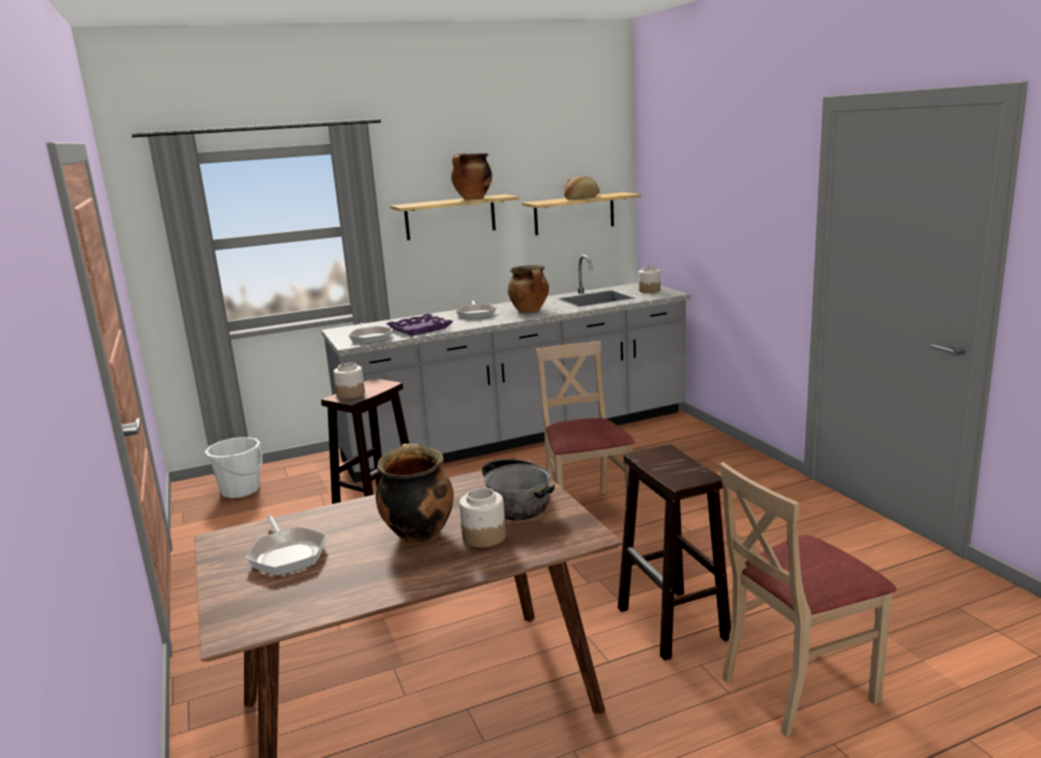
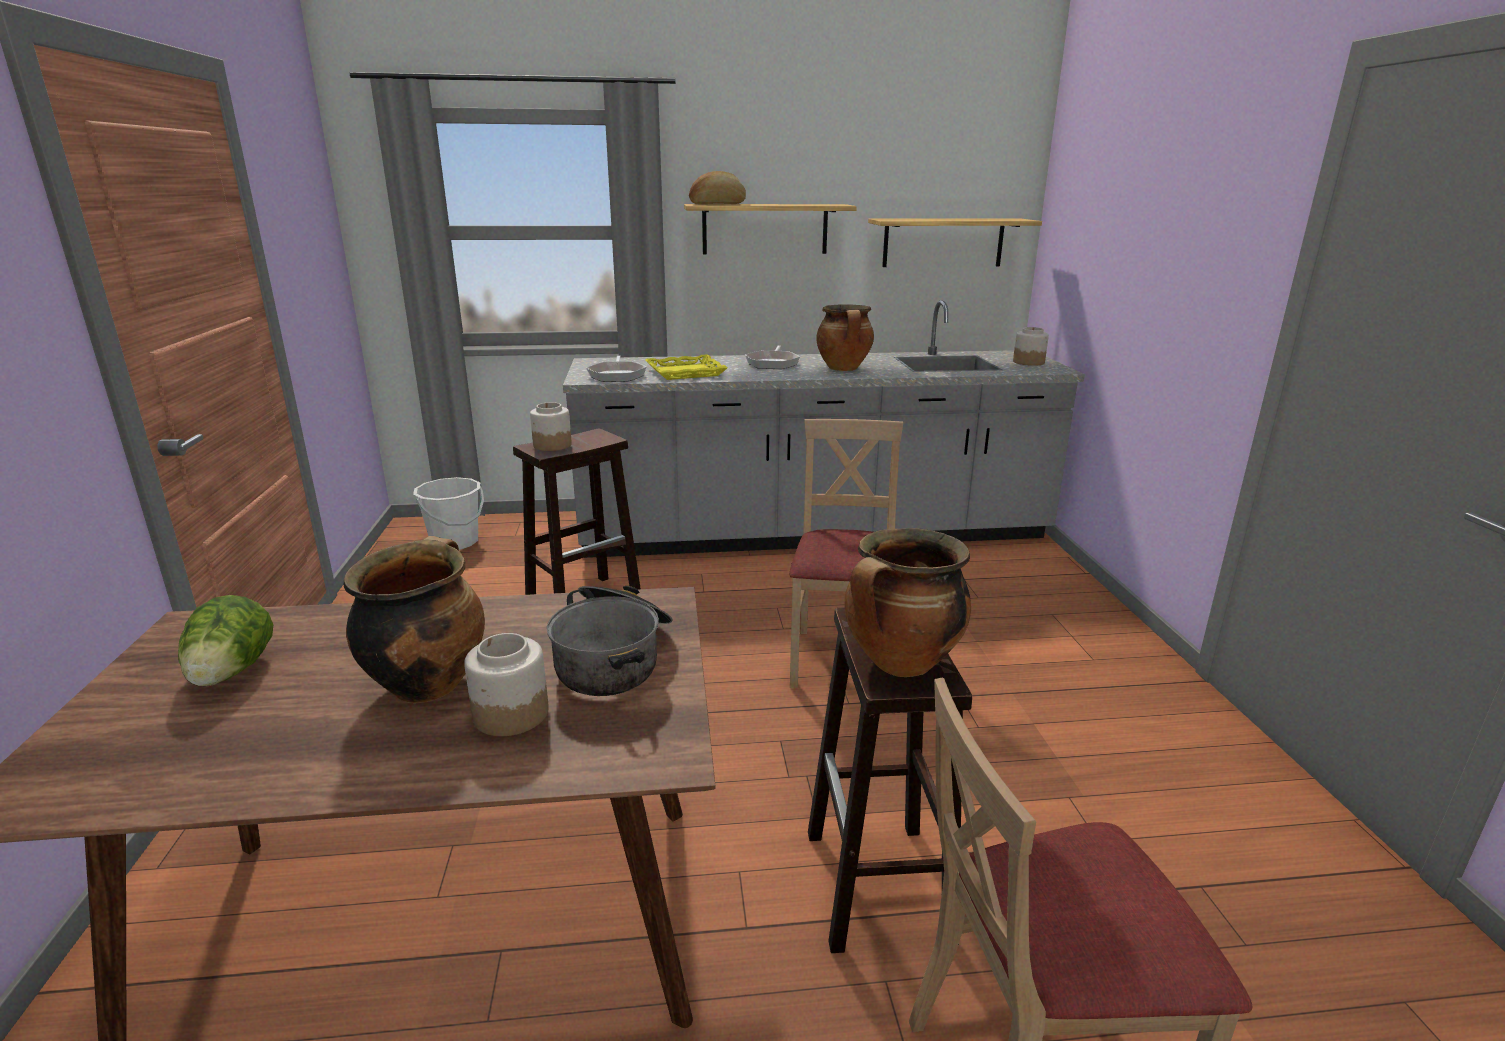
camera: 15 degrees right, 5 degrees up
(287, 554) = (231, 674): frying pan -> lettuce
(419, 329) = (685, 372): purple tray -> yellow tray
(473, 199) = (794, 204): cooking pot -> cooking pot (900, 664)
(581, 198) = (952, 219): bread -> bread (717, 204)

